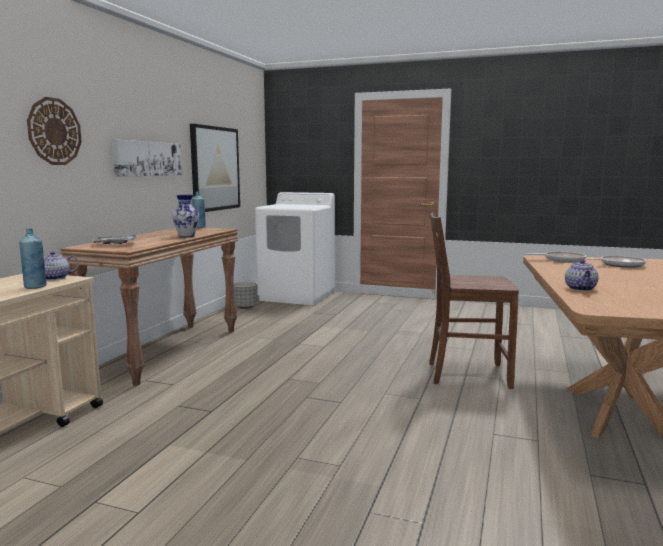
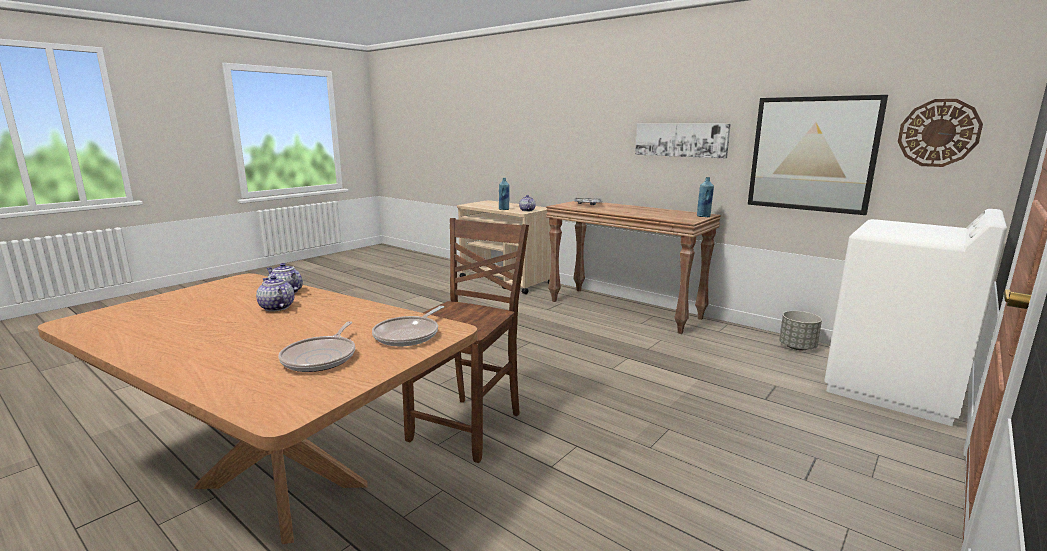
camera: 110 degrees right, 5 degrees up
(54, 131) = (589, 120): wall clock -> wall clock (938, 133)
(186, 236) = (629, 213): vase -> none
(605, 283) = (277, 308): none -> teapot

